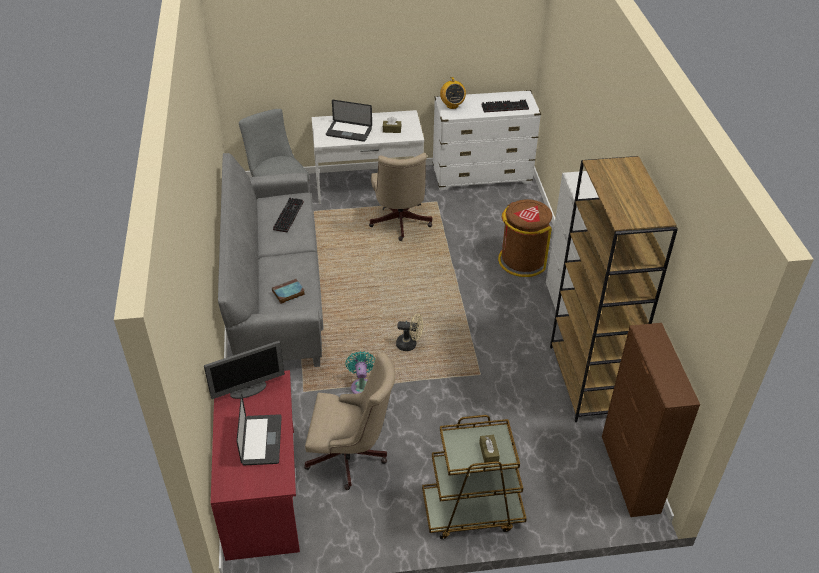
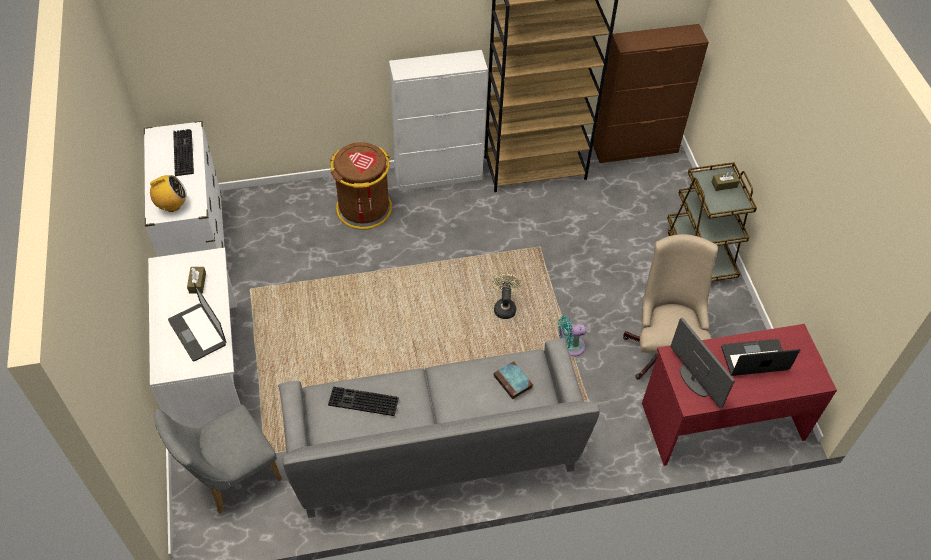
camera: 95 degrees left, 10 degrees up
(349, 132) = (197, 333): laptop -> laptop turned 135 degrees clockwise
(399, 223) = (294, 326): beige office chair -> none

